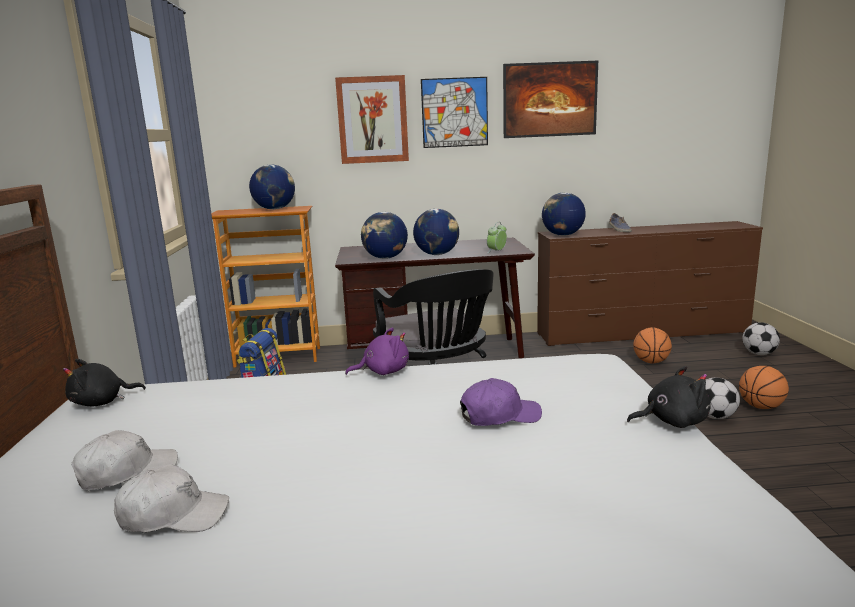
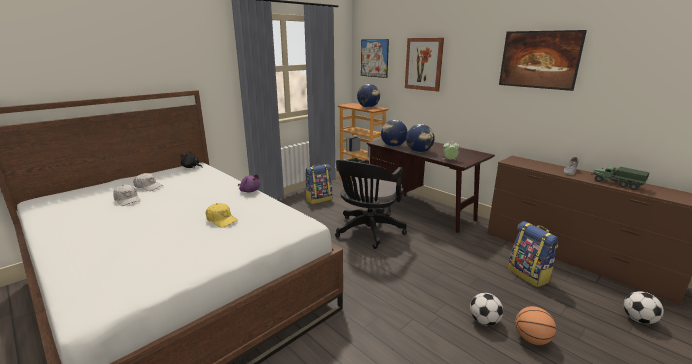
camera: 50 degrees right, 5 degrees up
(454, 112) = (470, 63): picture -> picture (374, 58)
(499, 416) = (221, 220): purple cap -> yellow cap
(562, 235) = (515, 162): globe -> none
(651, 362) = (529, 275): basketball -> backpack
(671, 229) = (616, 184): none -> toy truck
(672, 421) = (242, 253): black plush toy -> none

